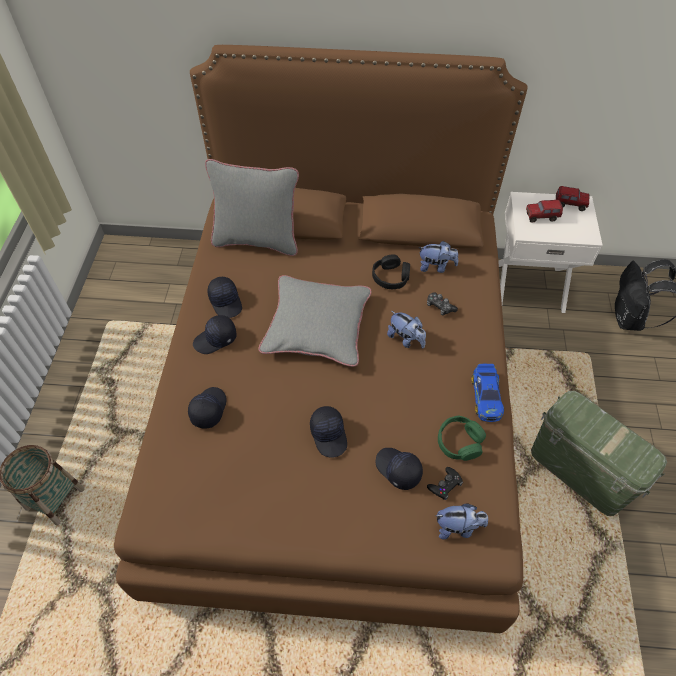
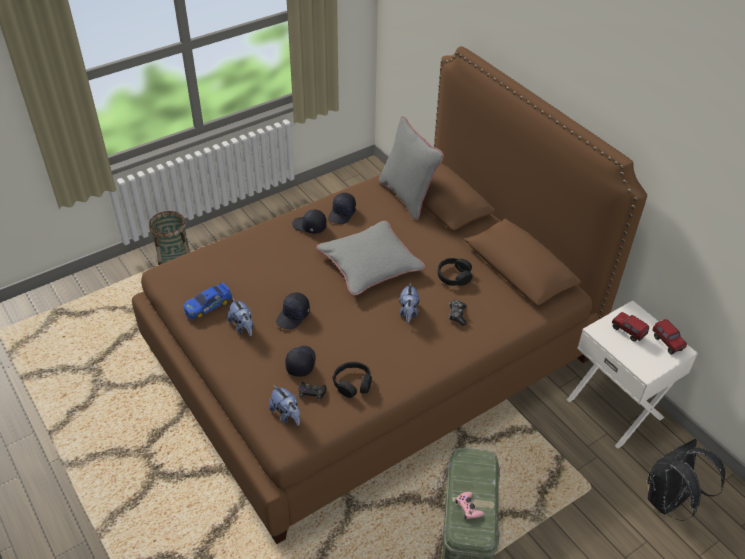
camera: 50 degrees right, 10 degrees down
(208, 409) = (257, 253): black cap -> none
(436, 267) = (492, 294): plush toy -> plush toy (243, 327)
(459, 442) = (352, 383): green headphones -> black headphones
(486, 396) = (406, 379): toy car -> toy car (208, 305)
(618, 448) = (468, 507): none -> pink game controller

